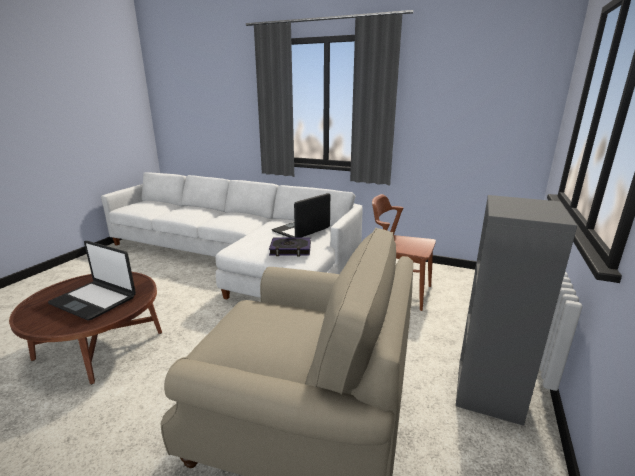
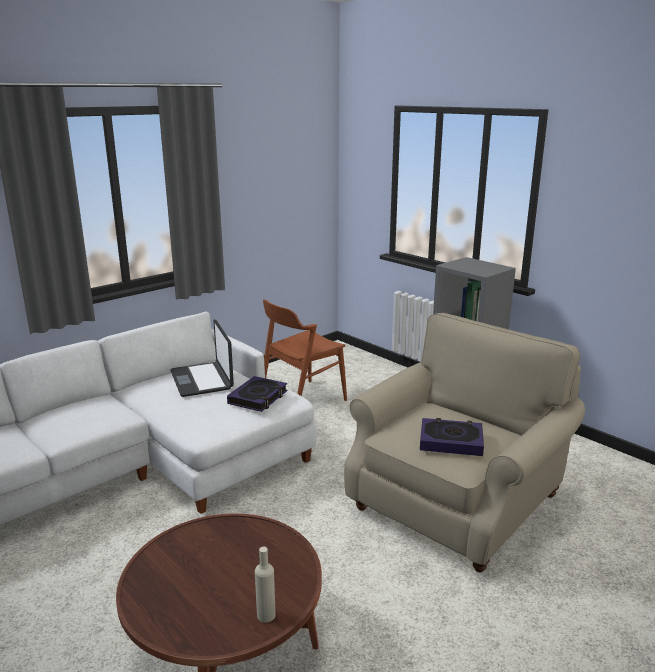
camera: 65 degrees left, 0 degrees up
(45, 323) = (266, 615): none -> beige bottle
(94, 300) = (228, 571): laptop -> none
(245, 336) = (451, 441): none -> book

